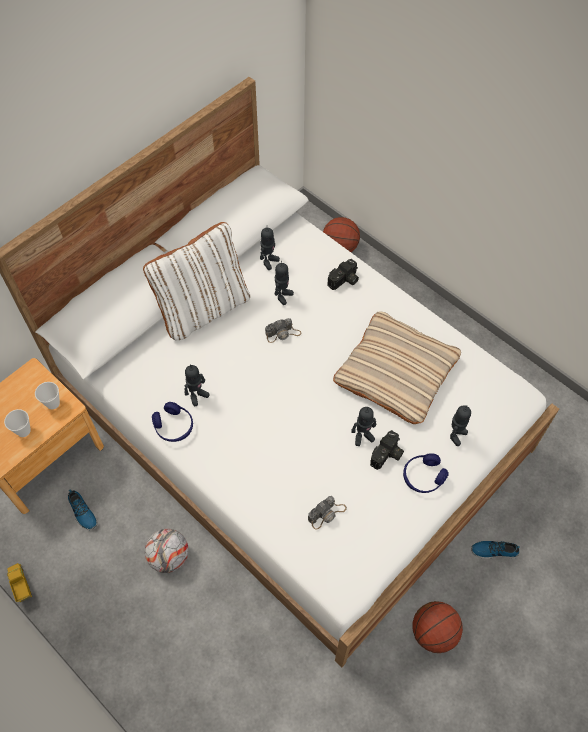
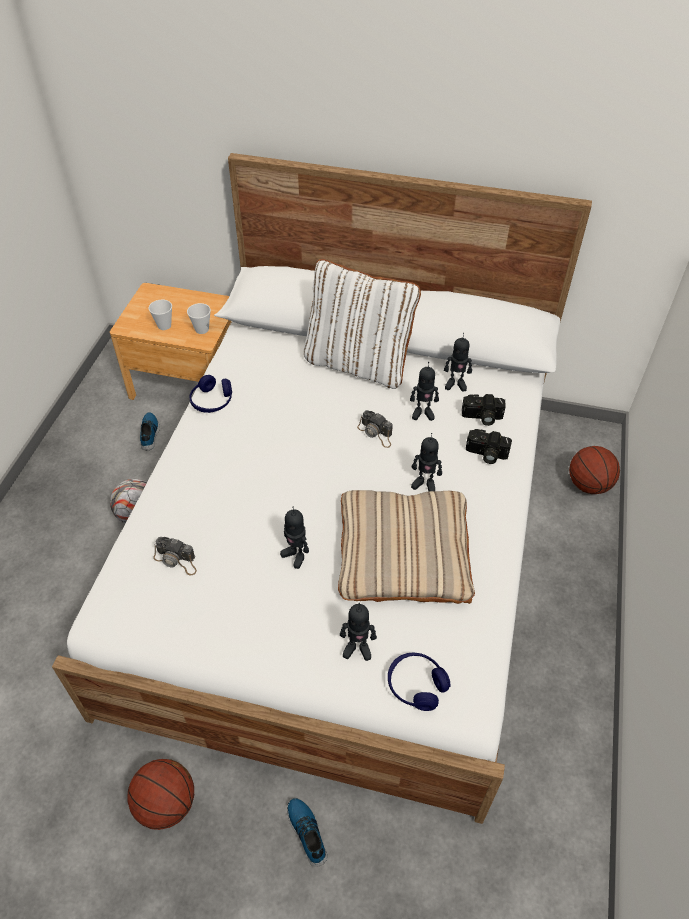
camera: 60 degrees right, 10 degrees down
(21, 585) = (63, 429): toy truck -> none
(82, 512) = (150, 433): shoe -> shoe turned 150 degrees clockwise
(197, 396) = (256, 402): toy robot -> toy robot (424, 484)
(387, 456) = (285, 589): camera -> camera (482, 417)
(423, 476) = (280, 638): blue headphones -> blue headphones (416, 685)

